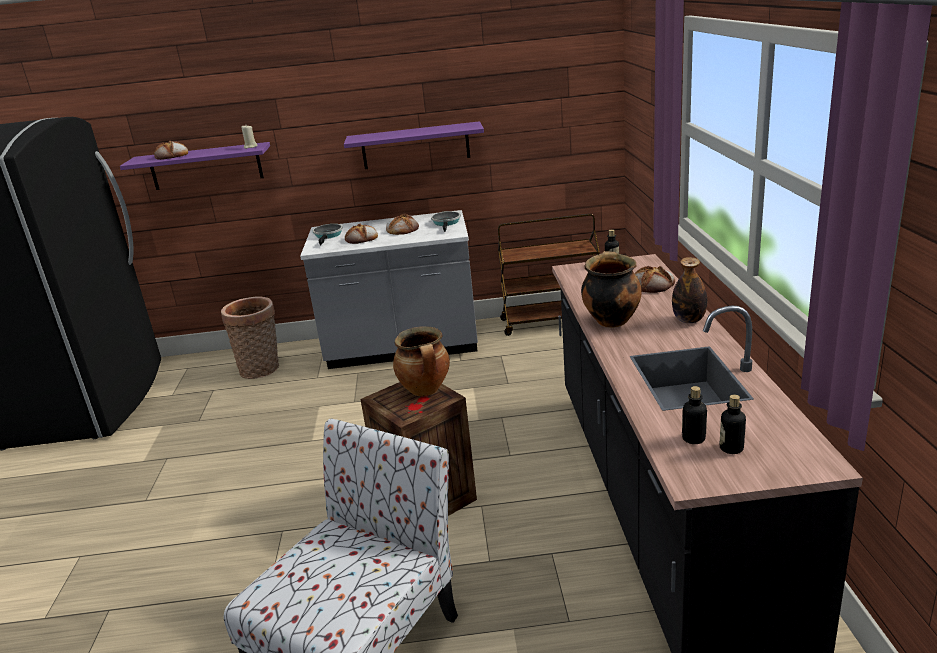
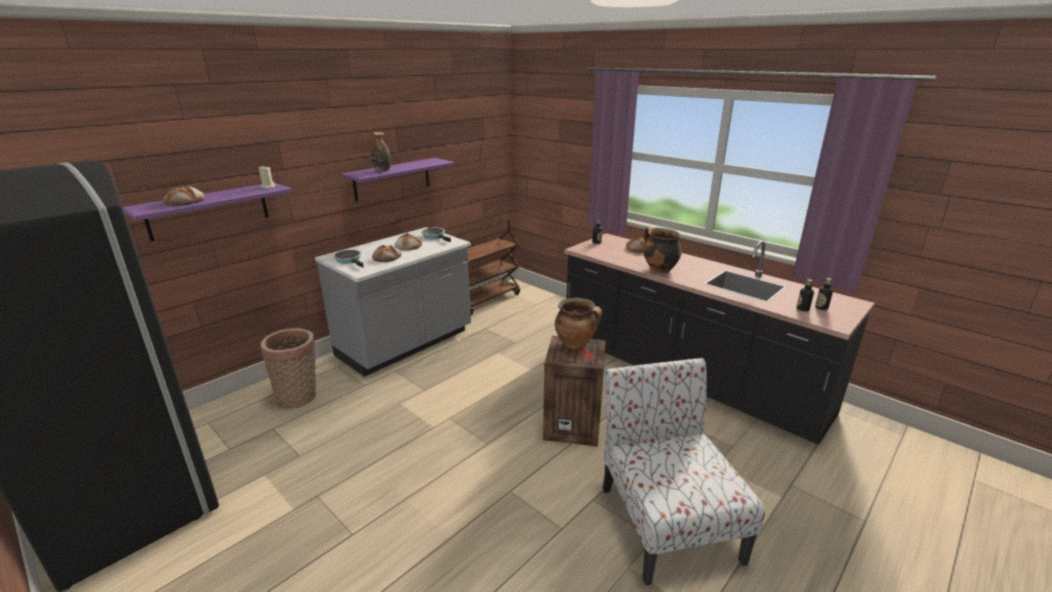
camera: 45 degrees left, 0 degrees up
(689, 320) = (692, 261): bottle -> bottle (382, 170)

